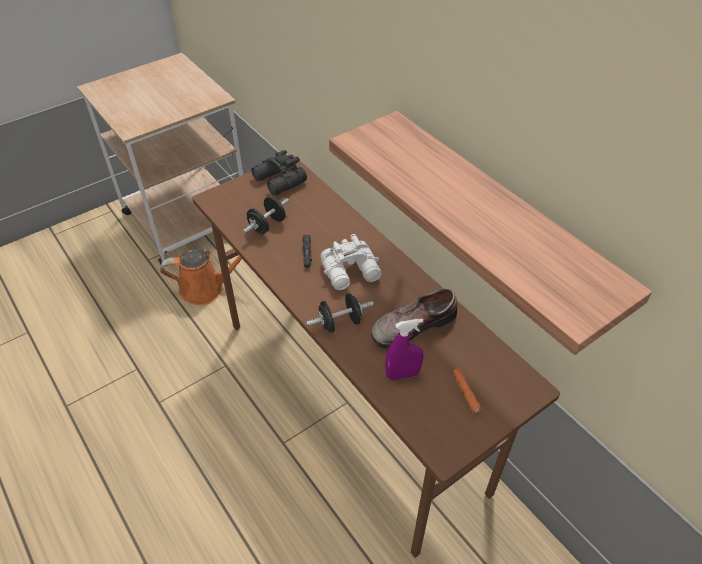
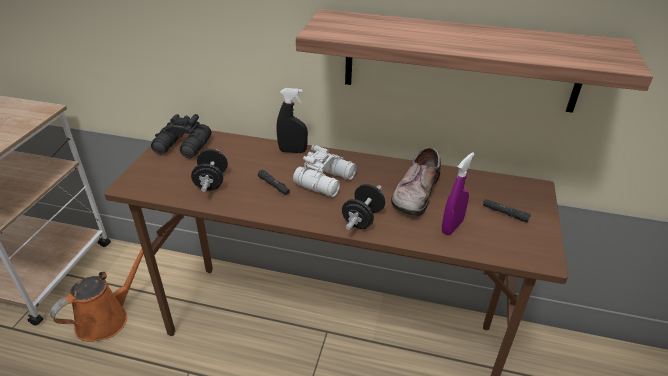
camera: 40 degrees left, 10 degrees down
(356, 228) = (292, 151): none -> black spray bottle
(465, 393) = (504, 213): orange flashlight -> black flashlight

